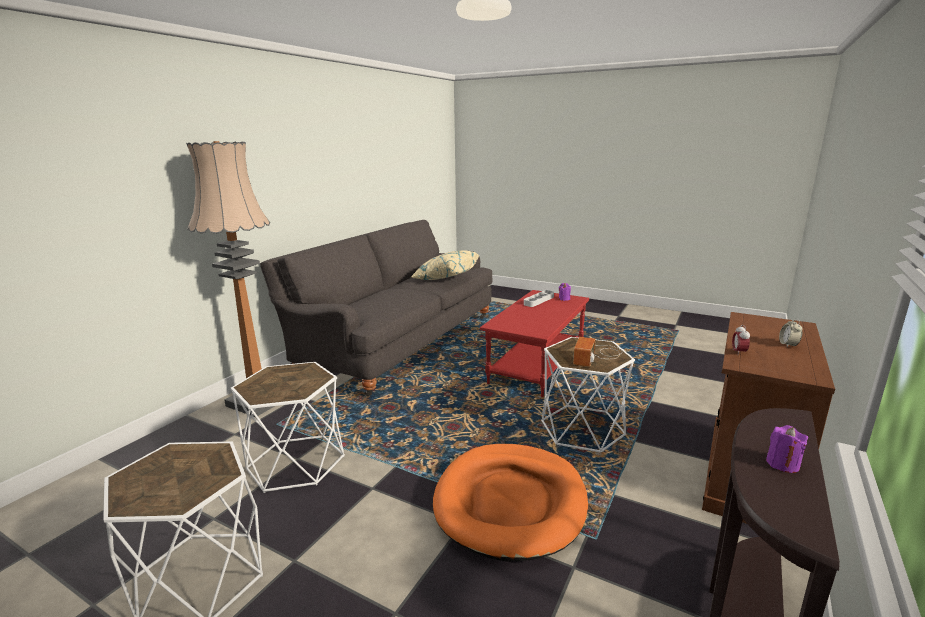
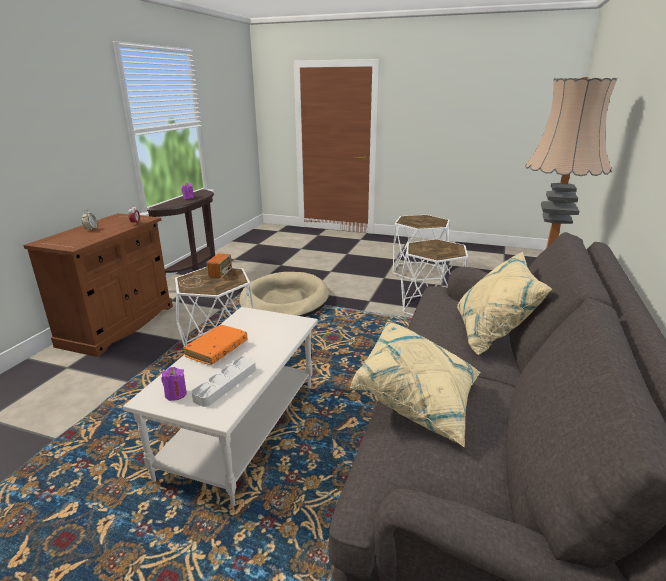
camera: 170 degrees right, 5 degrees up
(375, 295) = (492, 334): none -> beige pillow
(510, 502) = (284, 301): orange dog bed -> beige dog bed
(536, 365) = (243, 430): red coffee table -> white coffee table
(552, 313) = (217, 350): none -> orange book

